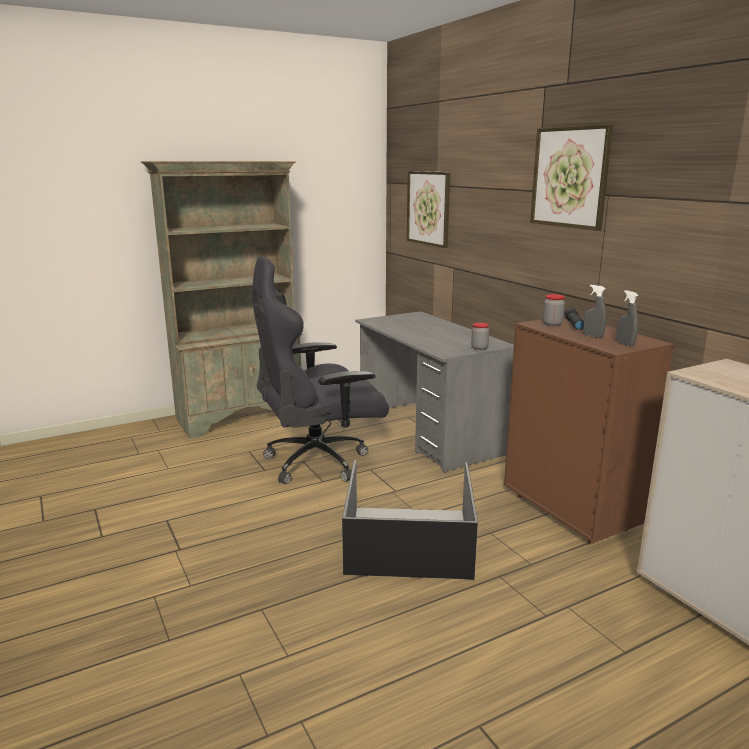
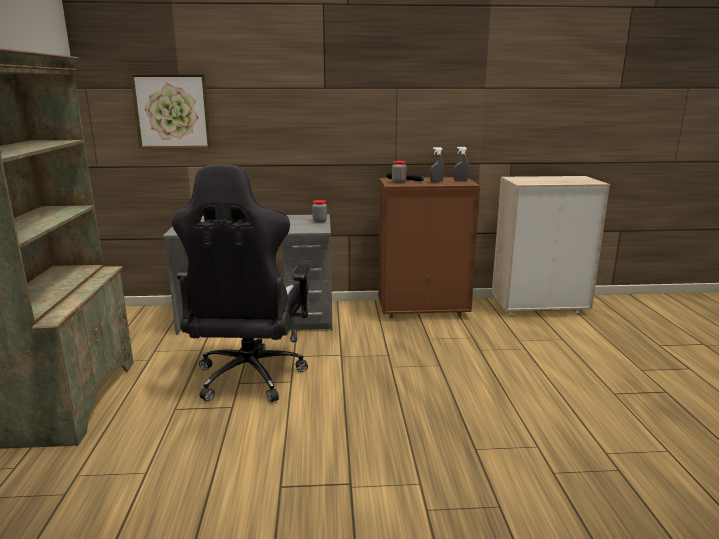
camera: 65 degrees left, 0 degrees up
(410, 541) = (419, 367): black storage box -> none
(570, 177) = (362, 76): picture -> none

